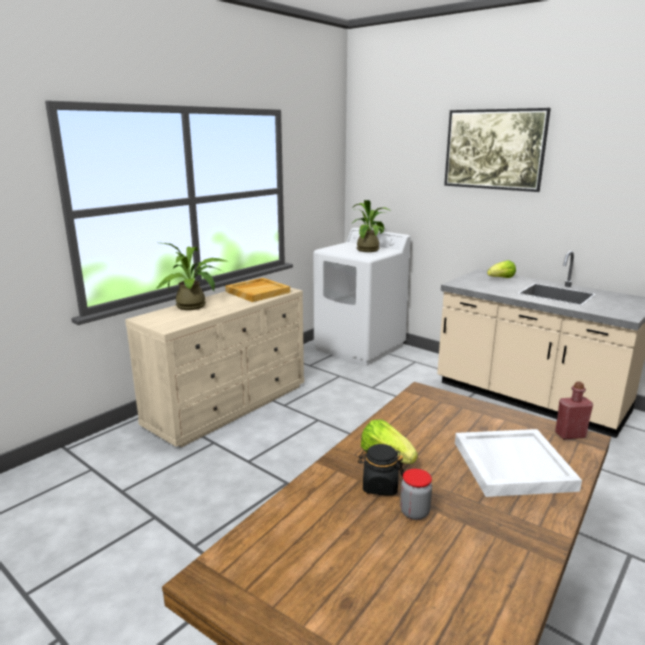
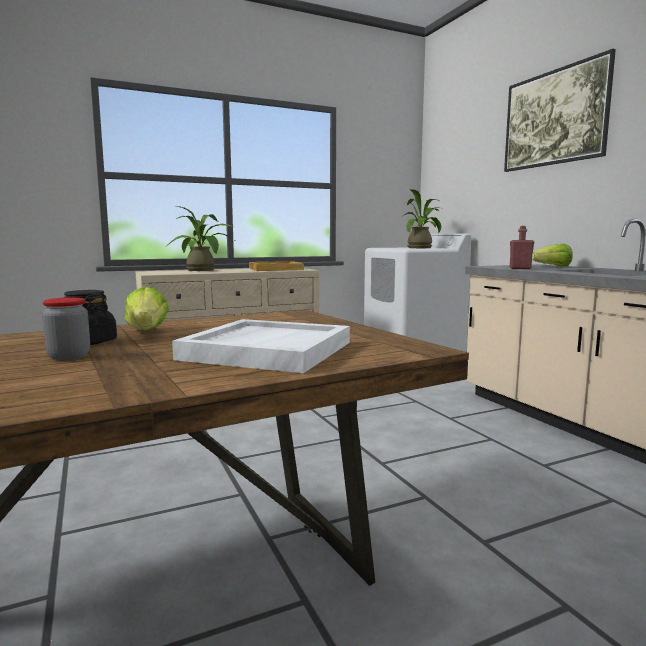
camera: 25 degrees right, 10 degrees down
(570, 435) = (406, 345): red bottle -> red bottle (520, 268)

